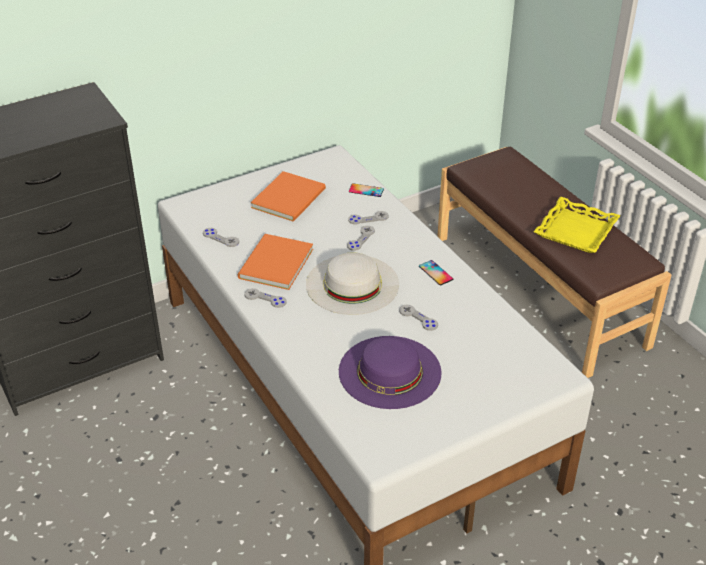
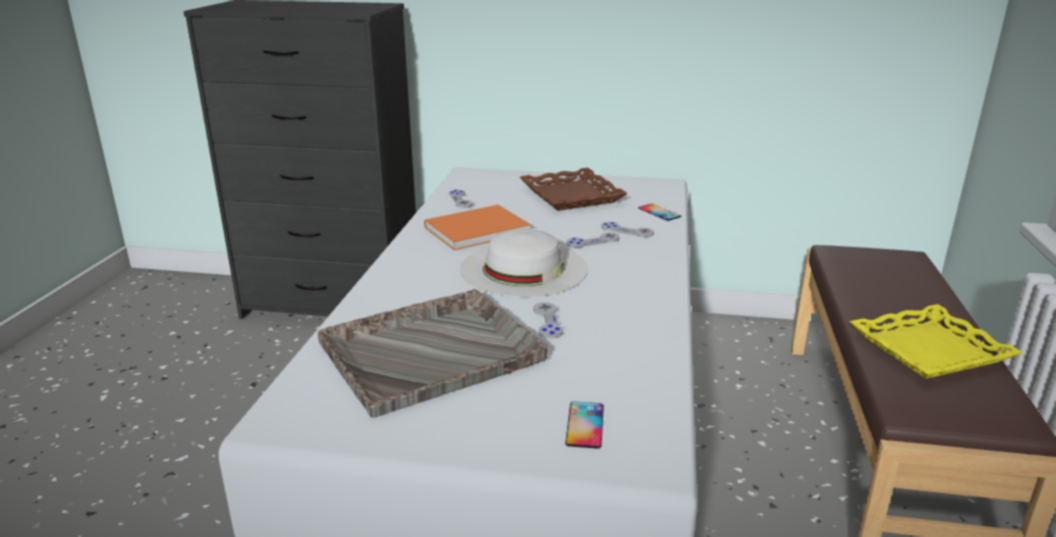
camera: 40 degrees right, 15 degrees down
(265, 299) = (420, 248): grey game controller -> none
(291, 198) = (572, 196): orange book -> brown tray
(390, 372) = (433, 351): purple hat -> grey tray
(435, 273) = (634, 294): phone -> phone (585, 425)

